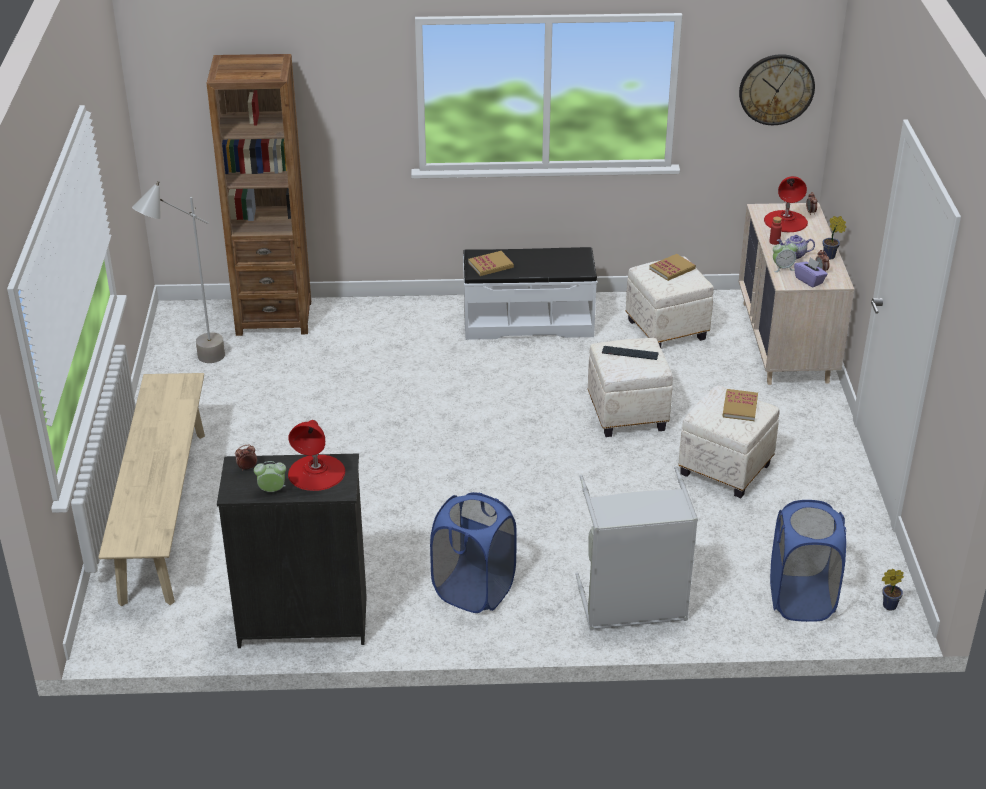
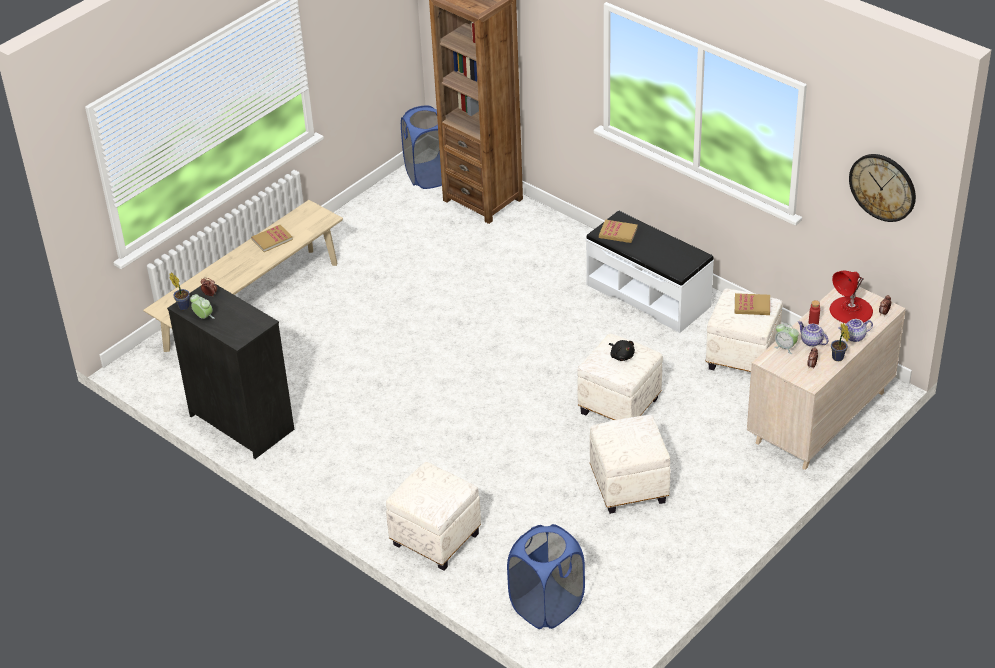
camera: 45 degrees right, 5 degrees up
(192, 365) = (391, 208): grey floor lamp -> none
(316, 472) = (240, 320): red table lamp -> none
(473, 590) = (357, 466): blue laundry basket -> blue laundry basket (428, 175)
(630, 354) = (621, 356): keyboard -> black plush toy
(632, 607) = (434, 539): grey laundry basket -> white ottoman
(740, 407) = (639, 439): book -> book (272, 239)
(809, 280) = (790, 368): purple tissue box -> none
(817, 237) = (854, 337): none -> teapot
(887, 606) = (597, 650): potted plant -> potted plant (183, 306)

